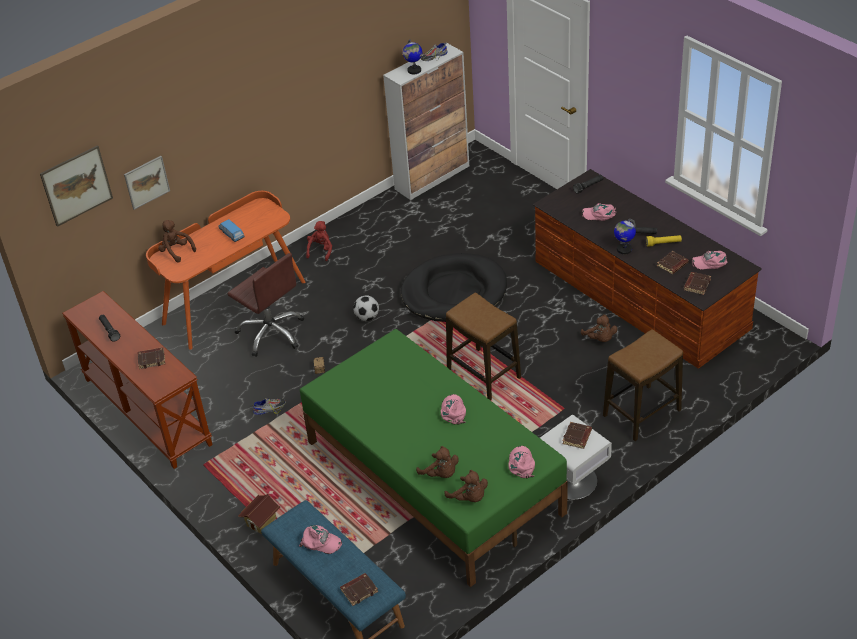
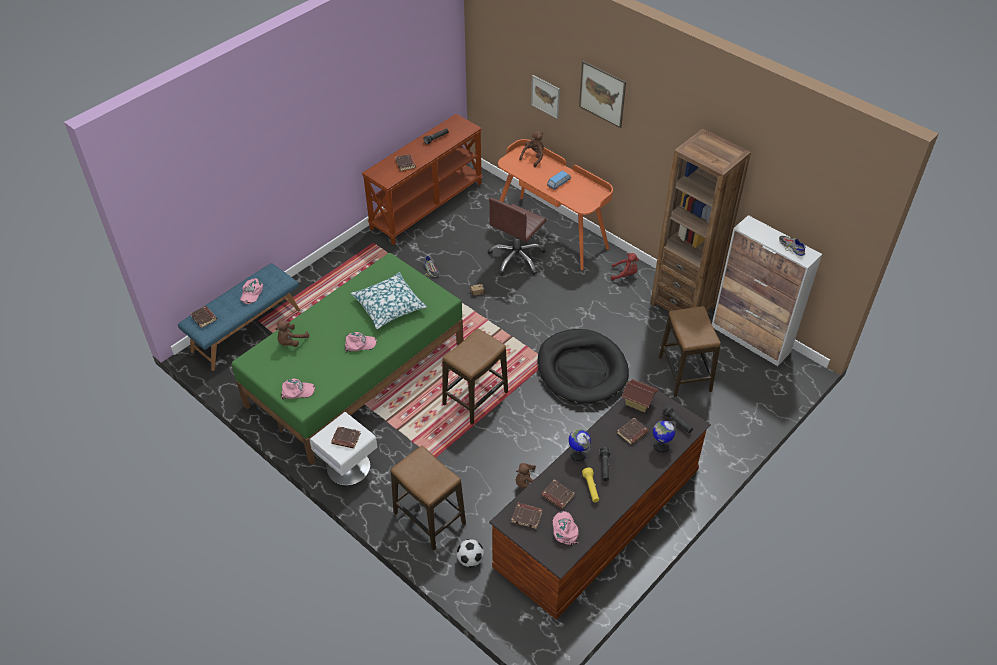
camera: 80 degrees right, 5 degrees up
(76, 185) = (503, 50): picture -> picture (602, 94)
(261, 522) = (316, 281): toy house -> toy house (638, 402)
(367, 317) = (541, 314): football -> football (470, 560)
(376, 215) = (683, 305): none -> brown bookcase
(395, 387) = (389, 306): none -> pillow
(414, 70) = (761, 235): globe -> globe (661, 446)
(469, 498) = (264, 361): brown plush toy -> none
(471, 223) = (685, 374): none -> stool
(599, 214) = (632, 433): pink cap -> brown book

